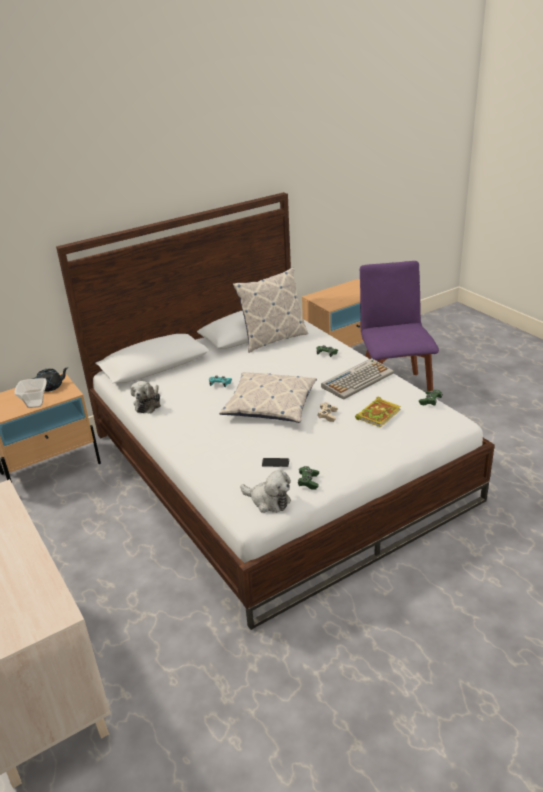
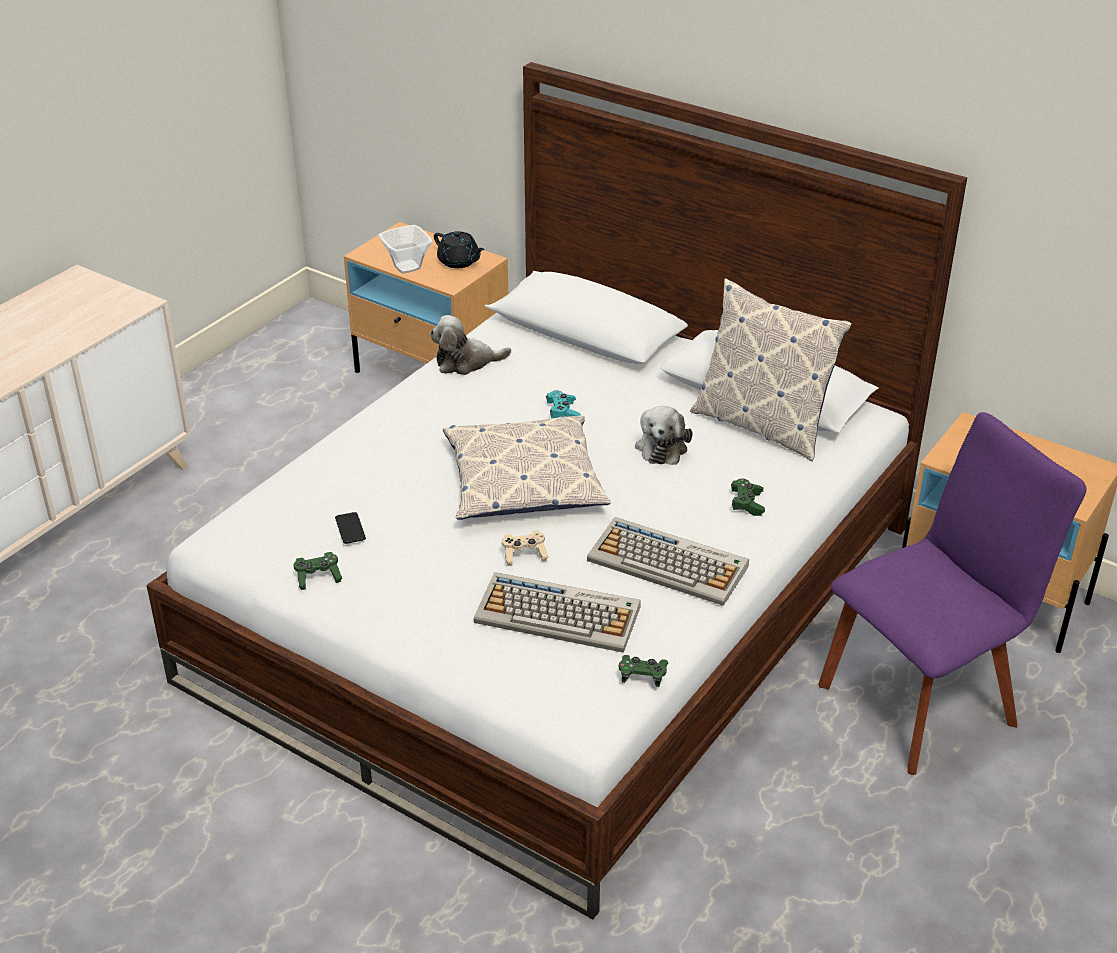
camera: 65 degrees right, 5 degrees up
(268, 501) = (257, 549): plush toy -> plush toy (662, 446)
(378, 414) = (559, 614): book -> keyboard

